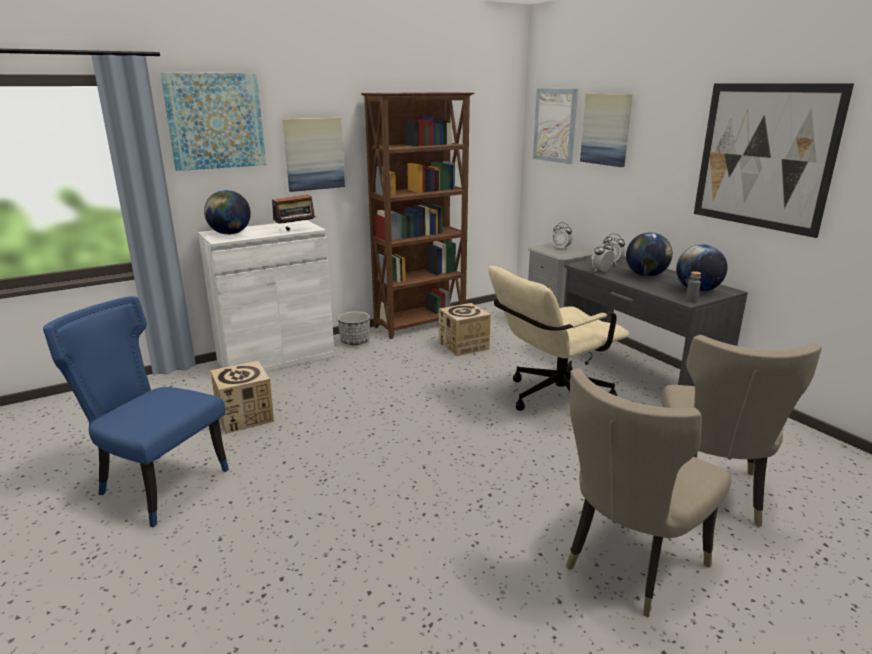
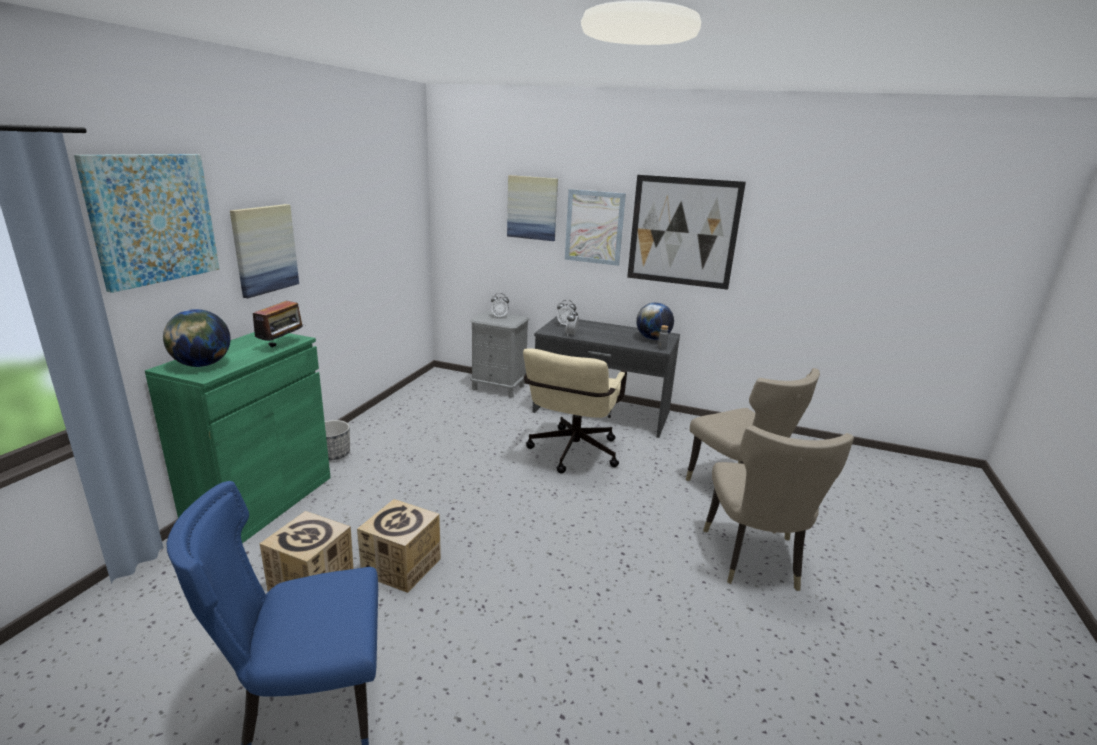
camera: 40 degrees left, 0 degrees up
(276, 358) = (261, 502): white cabinet -> green cabinet
(421, 324) = (381, 417): brown bookcase -> none
(463, 346) = (447, 428): cardboard box -> cardboard box (401, 567)
(555, 125) = (471, 202): picture -> picture (594, 227)
(646, 275) = (604, 332): globe -> none

